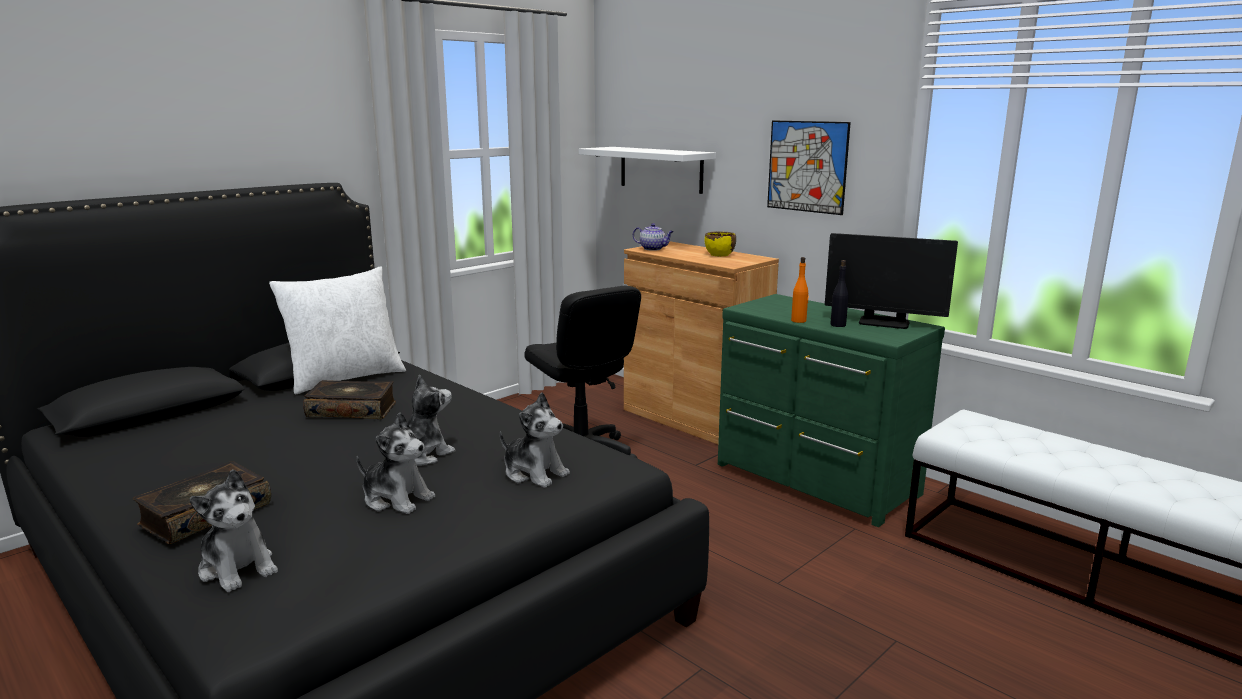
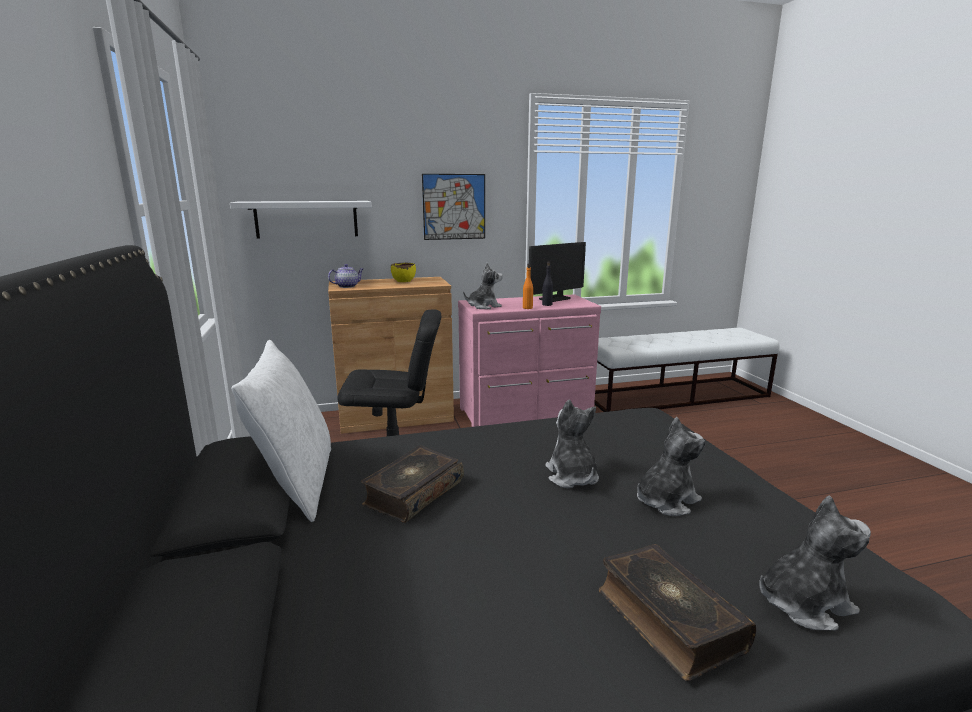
camera: 60 degrees left, 0 degrees up
(534, 473) = (643, 440): plush toy -> plush toy (483, 306)
(814, 481) = (527, 414): green dresser -> pink dresser

